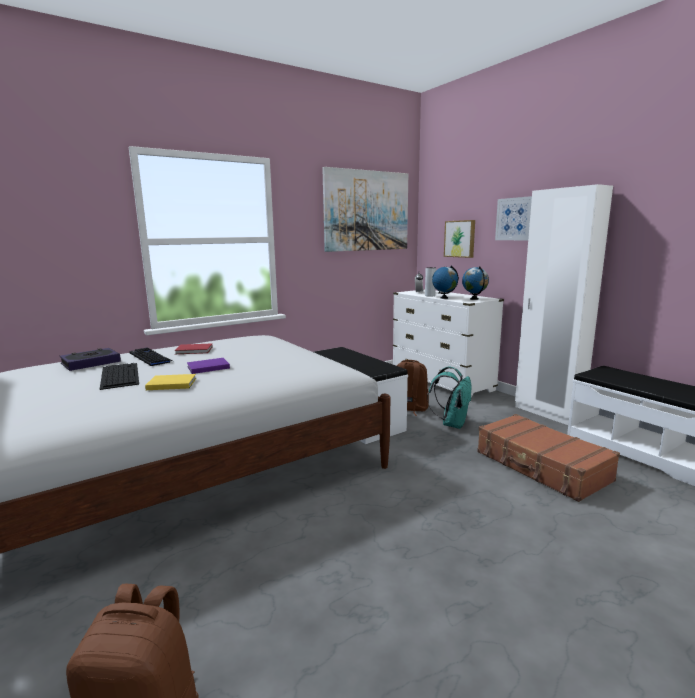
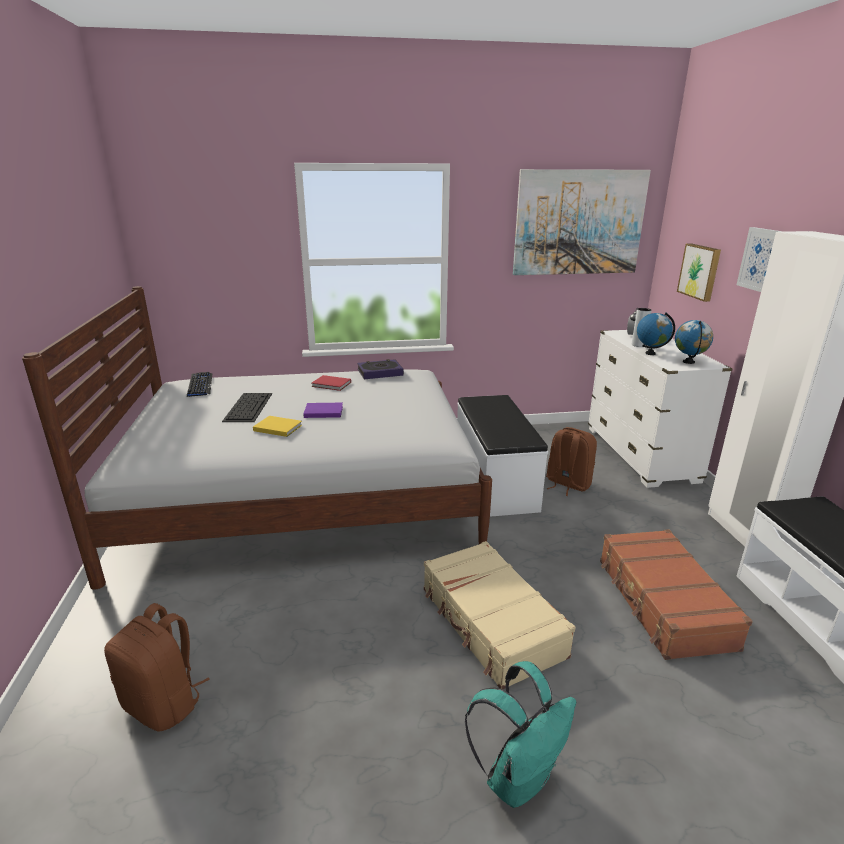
camera: 25 degrees right, 10 degrees up
(91, 363) = (239, 385): book -> book (380, 372)
(150, 358) = (288, 387): keyboard -> keyboard (200, 385)
(437, 517) = (490, 623): none -> beige suitcase
(452, 423) = (602, 516): turquoise backpack -> turquoise backpack (518, 777)

